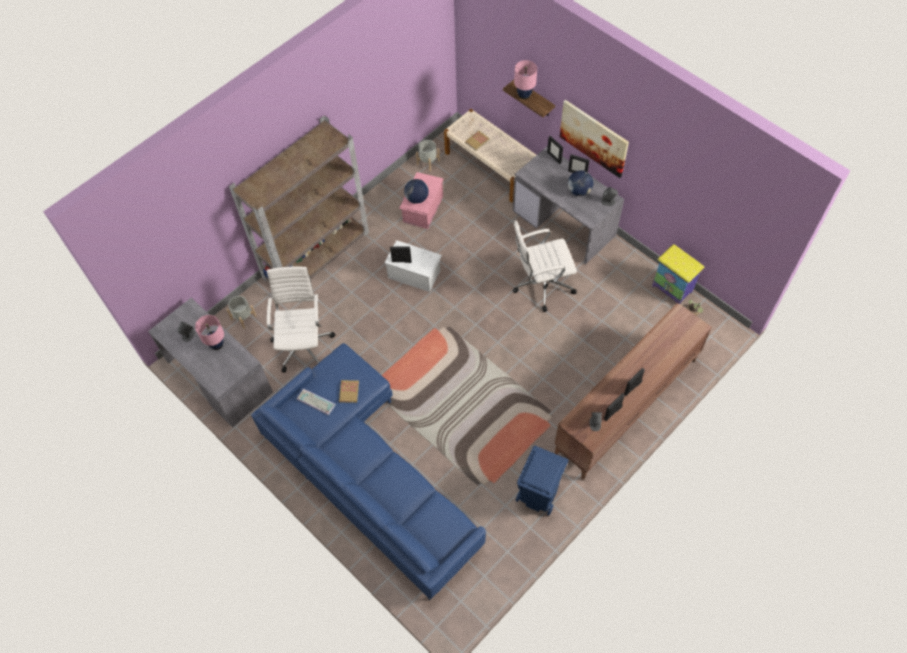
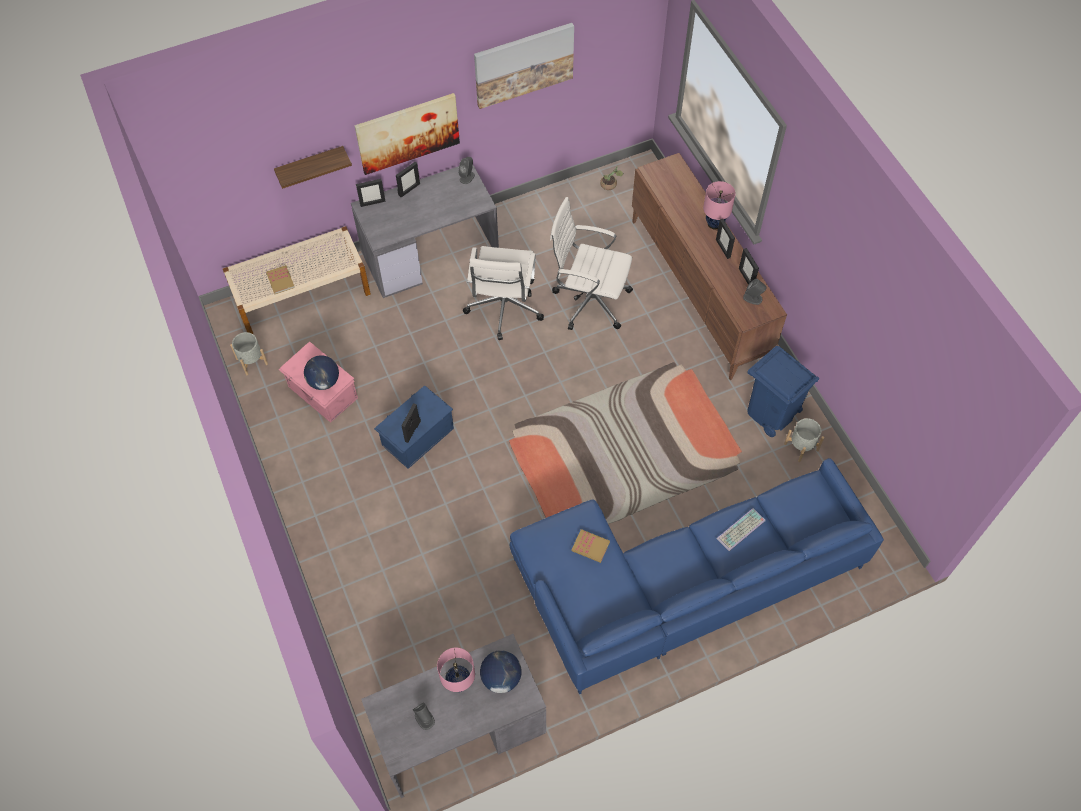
camera: 70 degrees left, 0 degrees up
(243, 317) = (378, 669): grey planter -> grey planter (801, 447)
(303, 344) = (459, 603): white office chair -> white office chair (589, 300)
(315, 402) = (588, 592): keyboard -> keyboard (741, 530)
(316, 255) = (325, 543): brown bookcase -> none
(414, 273) = (416, 436): white storage box -> blue storage box
(524, 95) = (307, 169): pink table lamp -> pink table lamp (714, 223)
(579, 191) = (436, 197): globe -> globe (501, 677)
(672, 290) = (573, 192): nightstand -> none
(678, 170) = (523, 64): none -> picture

